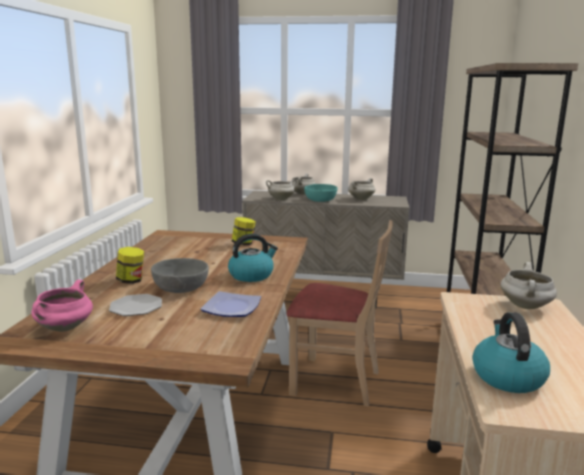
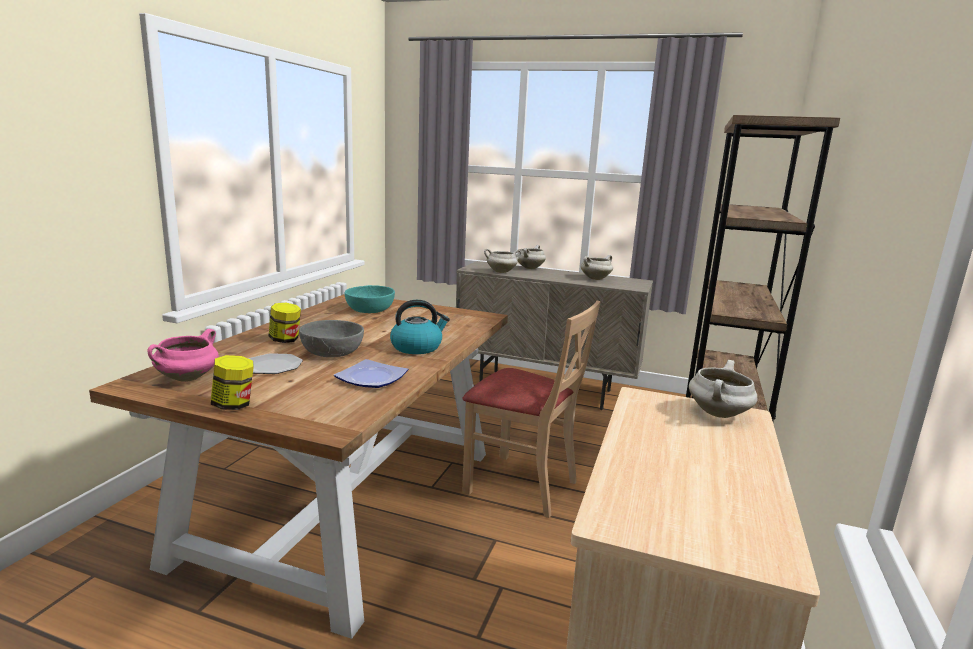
camera: 10 degrees right, 0 degrees up
(243, 244) = (430, 315): jar -> jar (234, 405)
(320, 200) = (546, 276): turquoise bowl -> turquoise bowl (370, 310)
(507, 376) = (637, 487): kettle -> none

